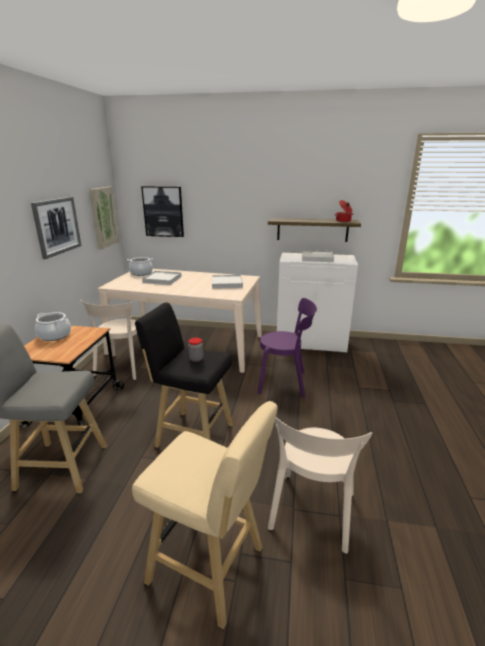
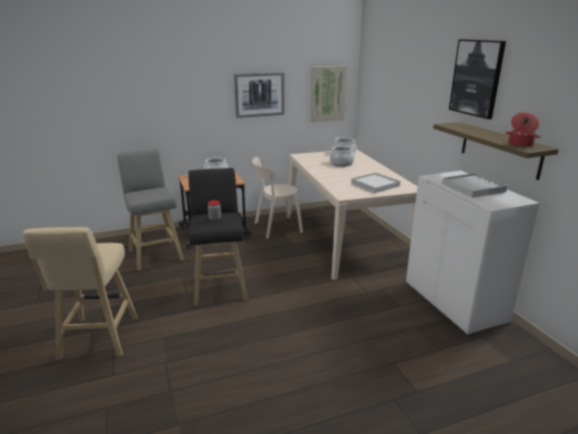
camera: 60 degrees right, 0 degrees up
(162, 279) = (341, 163): white tray -> cooking pot
(163, 211) = (381, 96): picture -> picture (476, 78)
(285, 382) = (343, 308): purple chair -> none
(311, 514) = (164, 374): beige chair -> none

